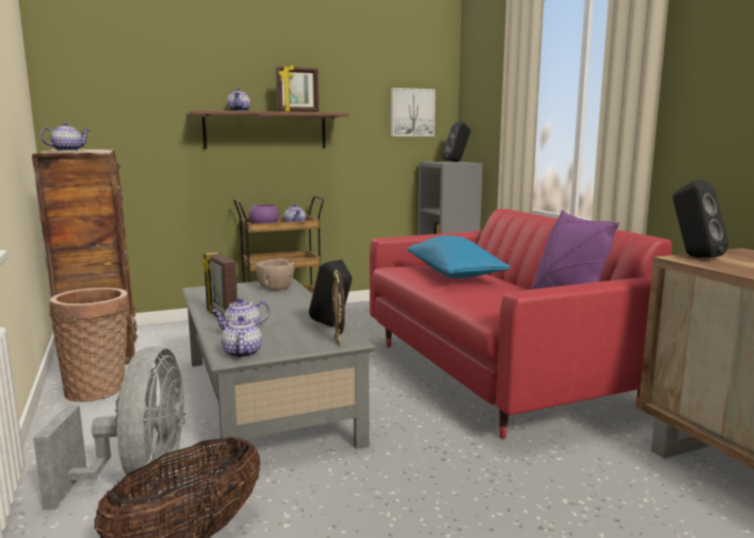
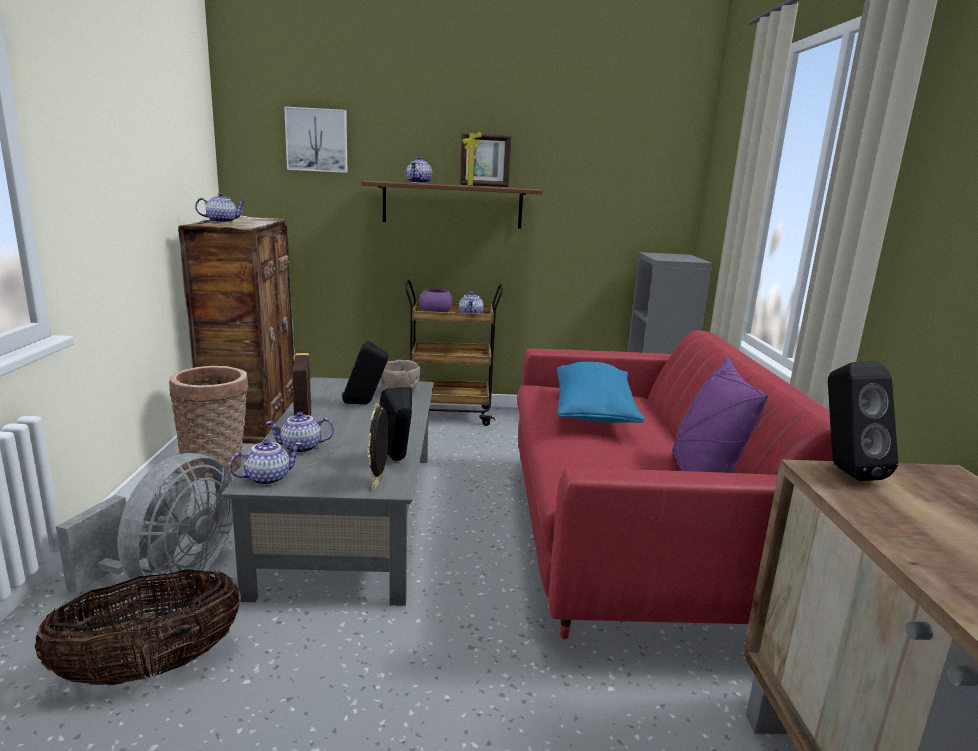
camera: 20 degrees right, 5 degrees up
(241, 353) = (268, 478): teapot -> teapot turned 45 degrees clockwise
(411, 112) = (636, 190): picture -> picture (317, 140)
(457, 162) = (684, 257): black speaker -> black speaker (365, 404)

